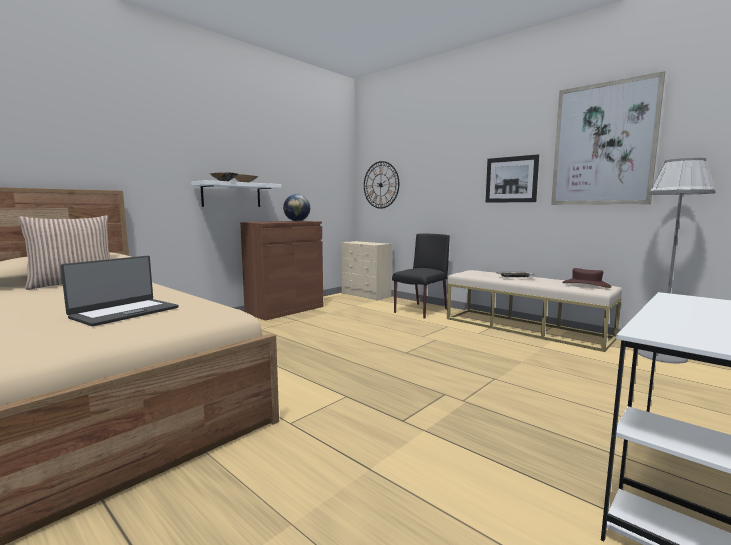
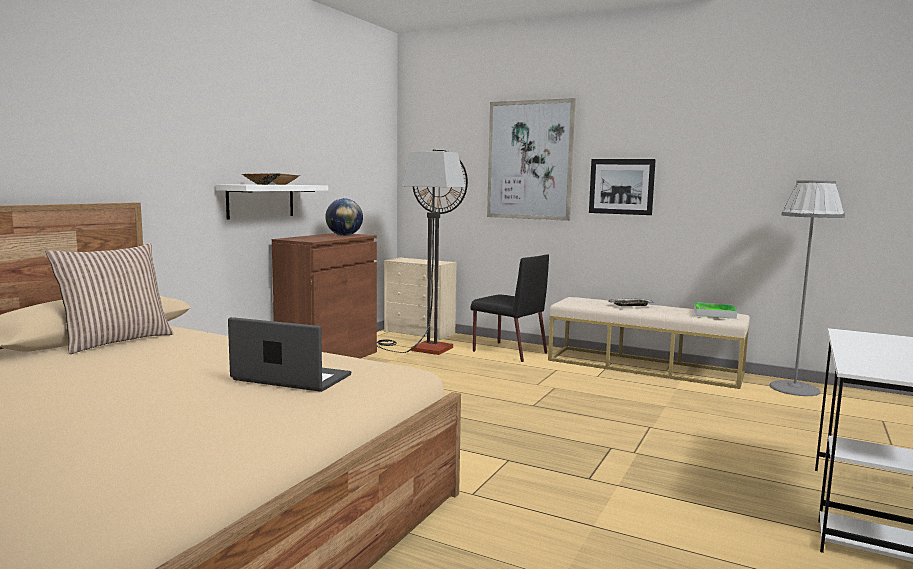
camera: 15 degrees left, 0 degrees up
(124, 312) = (291, 378): laptop -> laptop turned 90 degrees counterclockwise
(356, 306) = (420, 348): none -> floor lamp
(420, 311) = (508, 351): black chair -> black chair turned 105 degrees clockwise
(586, 284) = (714, 313): brown hat -> tray
(603, 144) = (728, 154): picture -> picture (530, 160)

